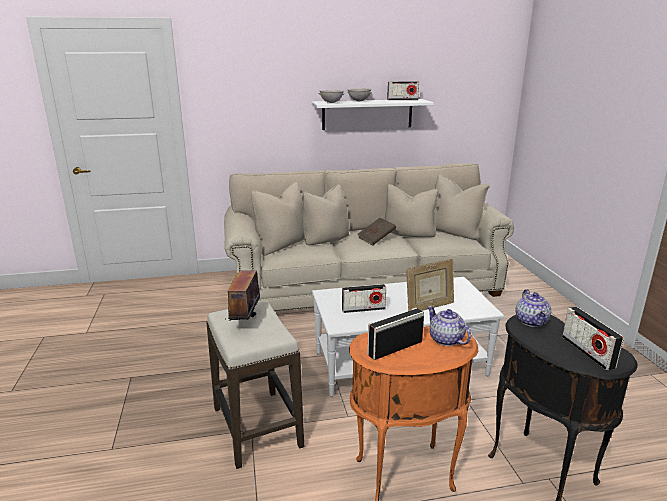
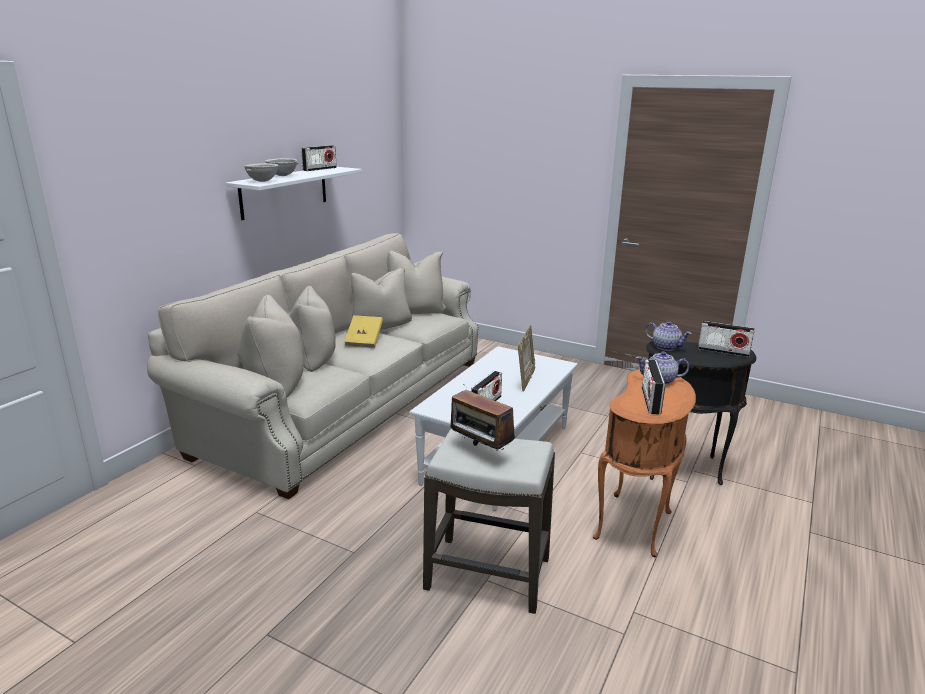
camera: 50 degrees left, 0 degrees up
(376, 239) = (364, 341): brown book -> yellow book

